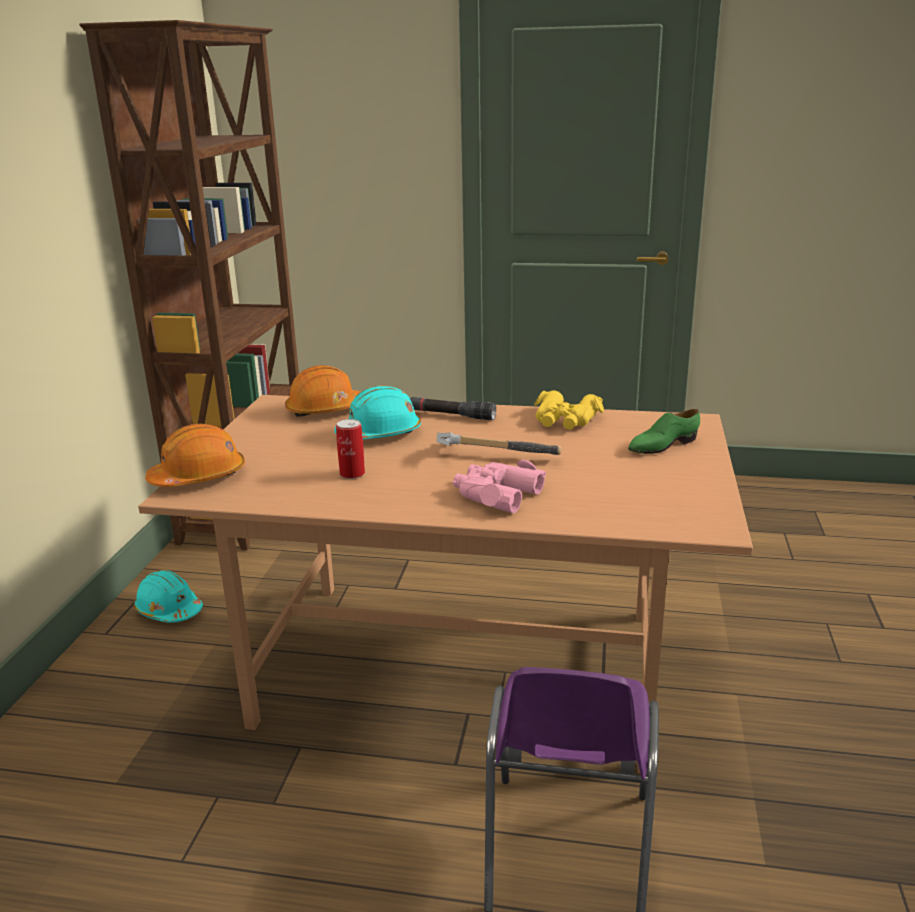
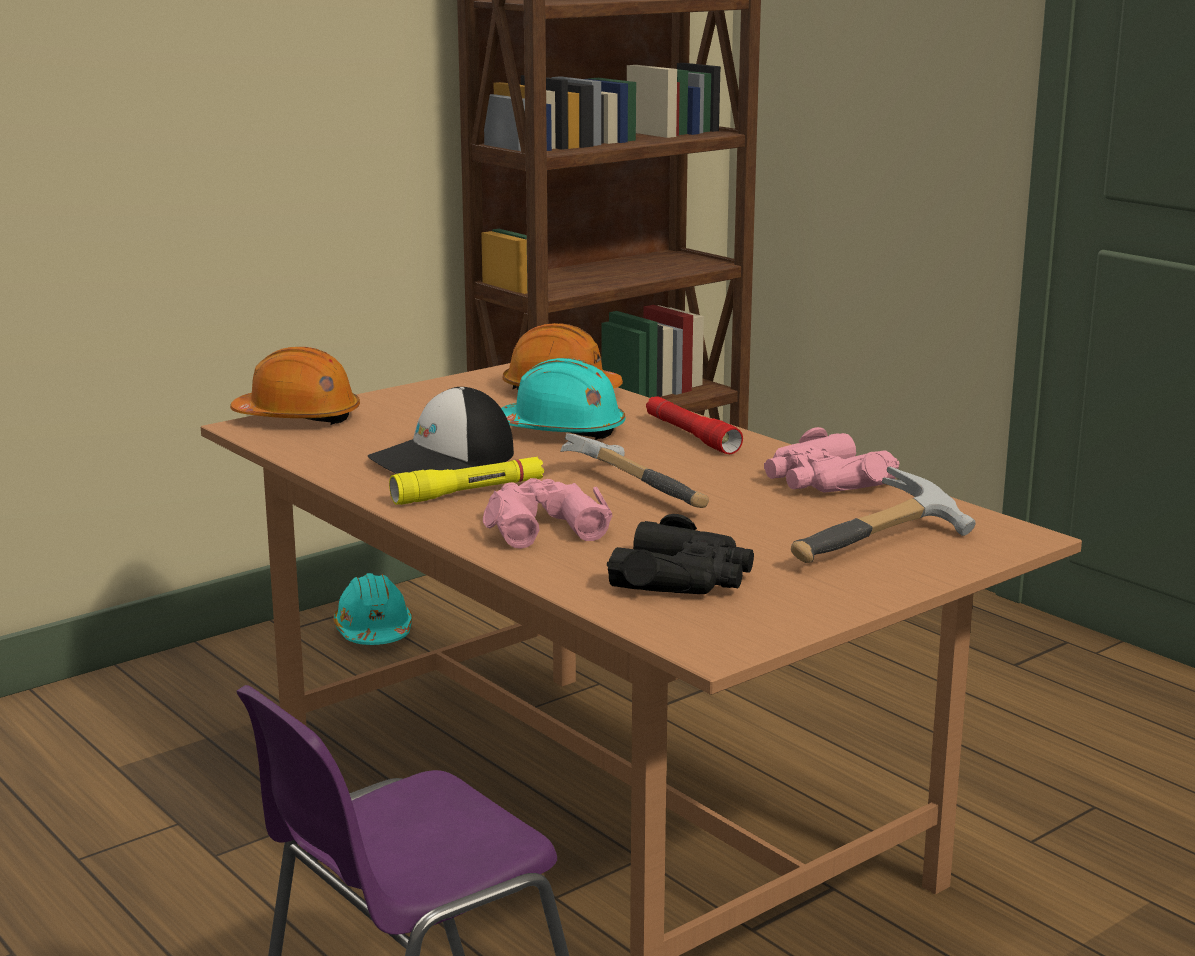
camera: 40 degrees right, 5 degrees down
(352, 473) = (443, 459): can -> cap
(414, 489) = (468, 493): none -> yellow flashlight
(451, 415) = (691, 435): black flashlight -> red flashlight
(565, 420) = (824, 481): yellow binoculars -> pink binoculars
(624, 497) = (683, 578): none -> black binoculars
(662, 445) = (885, 546): green shoe -> hammer

